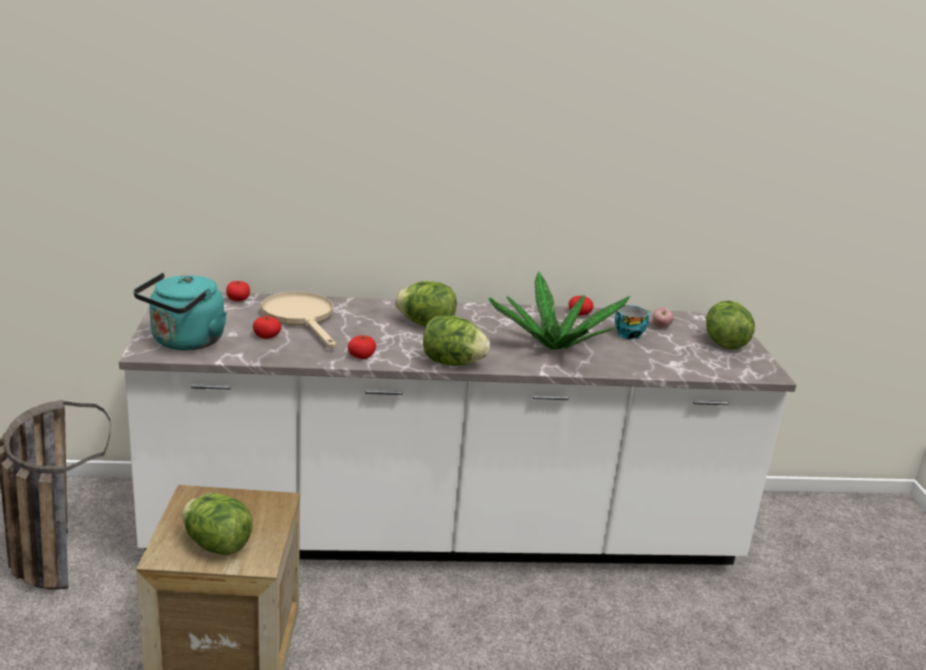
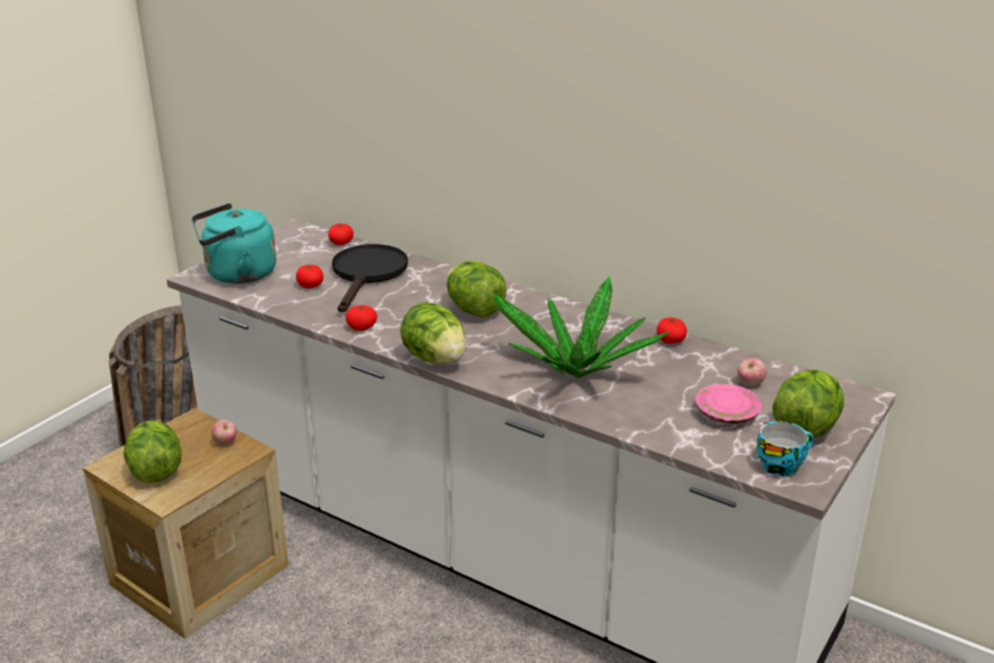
camera: 40 degrees right, 5 degrees up
(249, 502) = (226, 442): none -> apple
(301, 318) = (367, 274): beige frying pan -> black frying pan
(628, 334) = (692, 381): cup -> cup (781, 465)
(676, 347) = (727, 414): none -> pink plate

